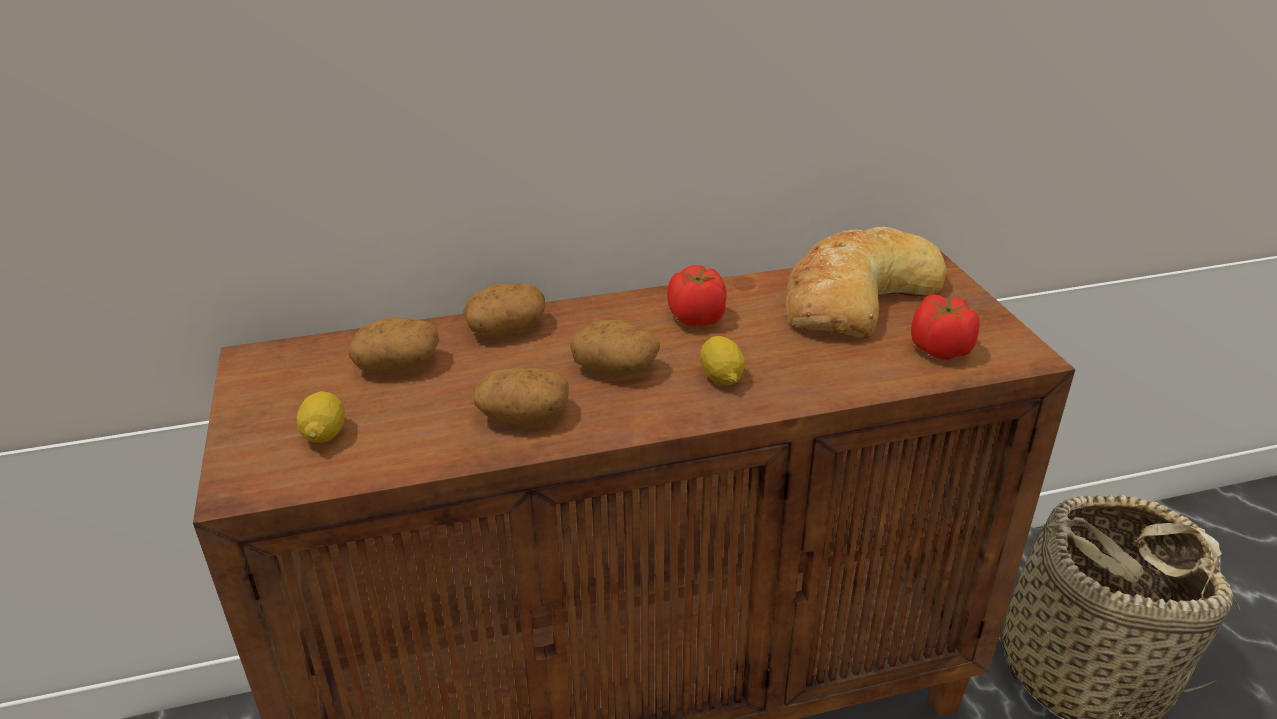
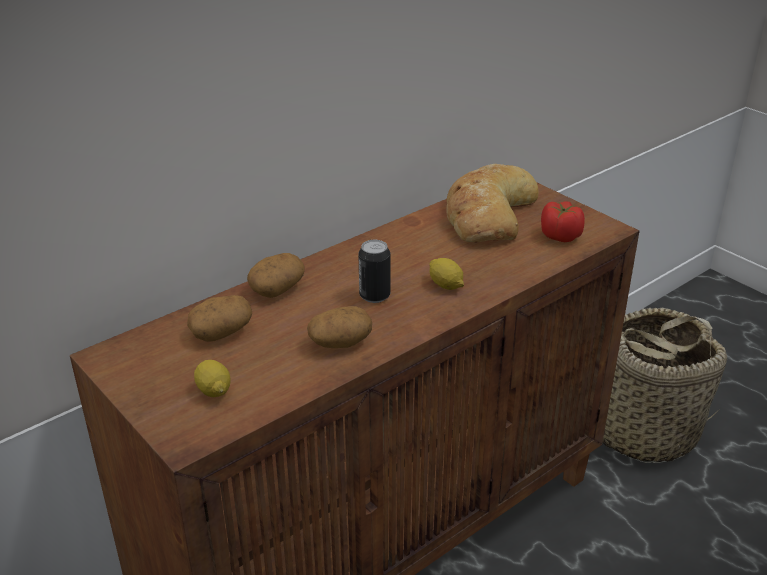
camera: 25 degrees left, 0 degrees up
(616, 367) = (374, 296): potato -> can
(695, 319) = (400, 252): tomato -> none

